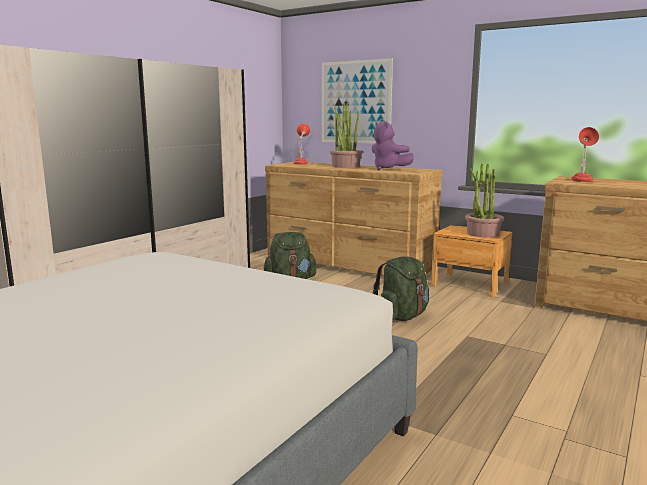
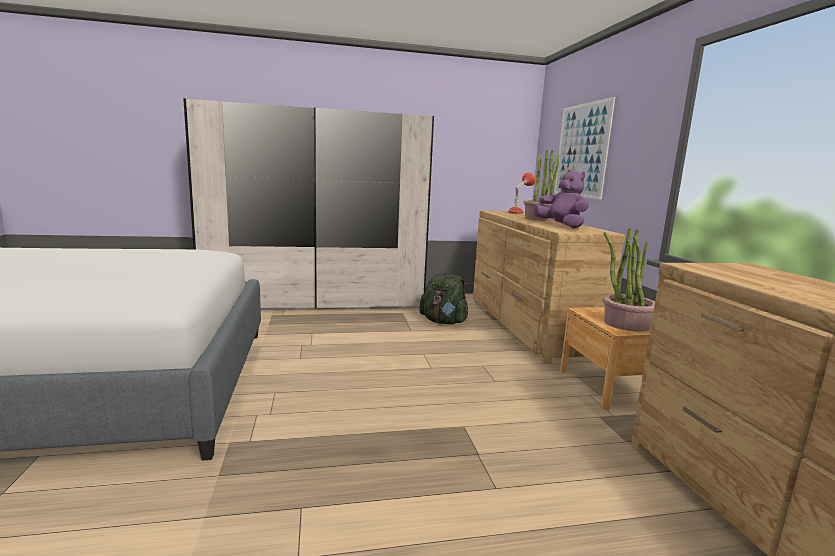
camera: 45 degrees right, 0 degrees up
(388, 169) = (561, 226): purple plush toy -> purple plush toy turned 135 degrees clockwise
(402, 317) = (453, 382): green backpack -> none
(582, 181) = (733, 272): red table lamp -> none

